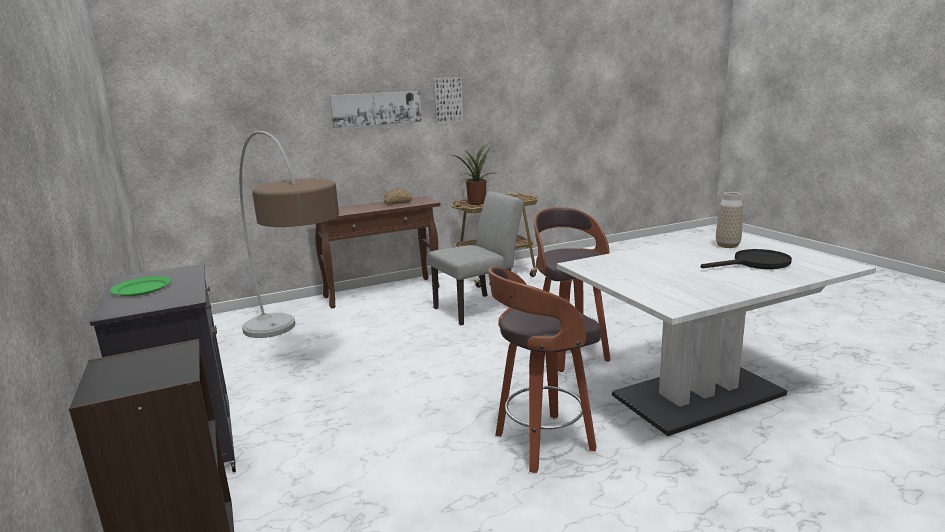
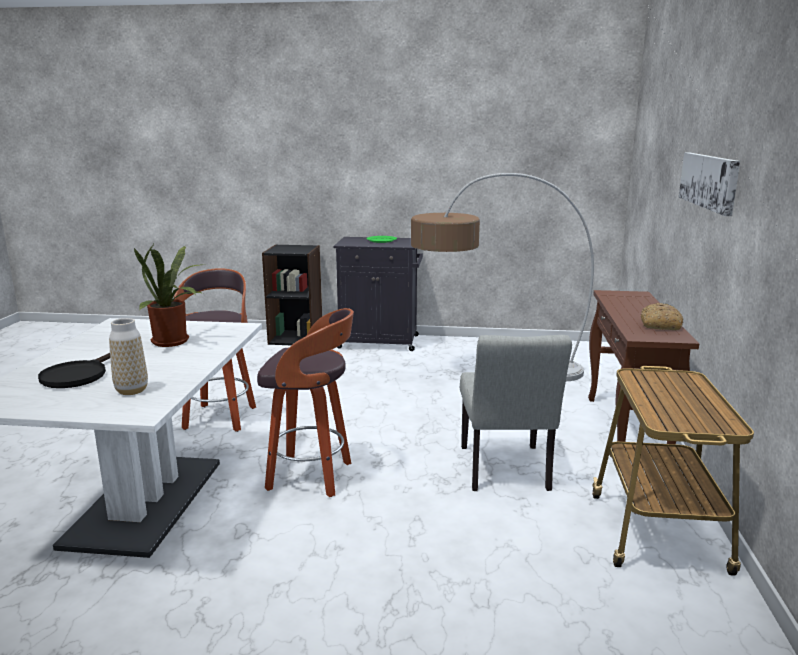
camera: 120 degrees right, 0 degrees up
(447, 100) = (760, 187): picture -> none
(476, 202) = (675, 384): potted plant -> potted plant (174, 342)

